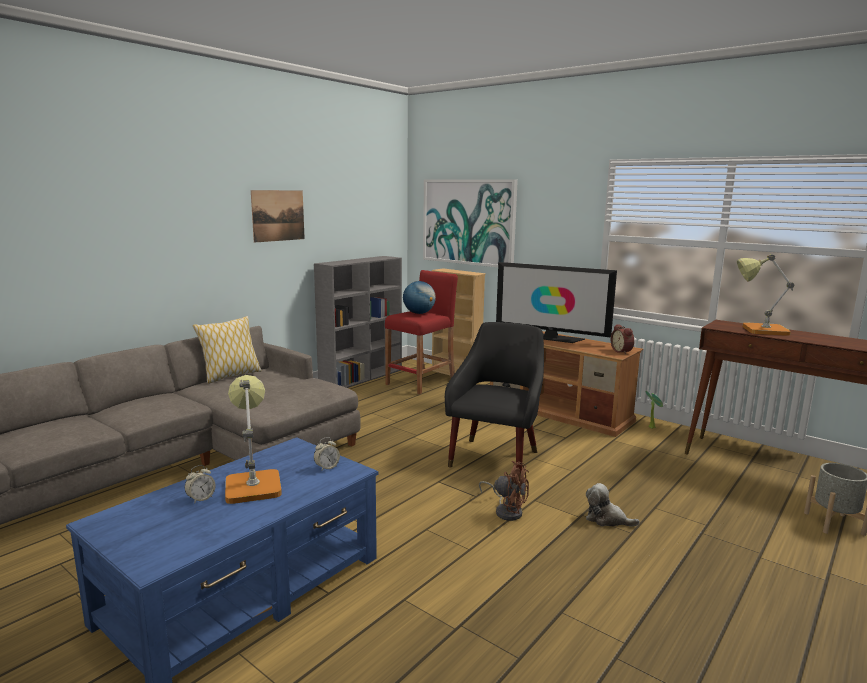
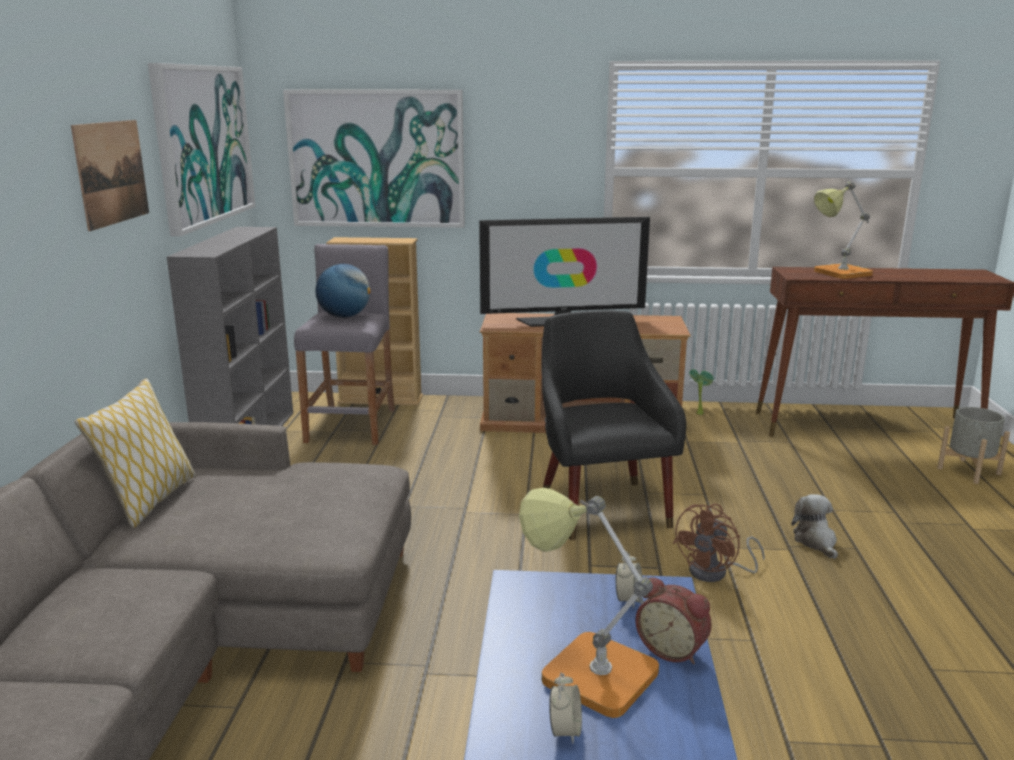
camera: 35 degrees left, 5 degrees up
(362, 207) = (204, 144): none -> picture
(421, 382) = (352, 425): red stool -> grey stool
(506, 510) = (716, 572): brown fan -> brown fan turned 135 degrees clockwise
(607, 519) = (816, 541): plush toy -> plush toy turned 90 degrees clockwise
(622, 351) = (671, 324): alarm clock -> alarm clock (672, 649)

